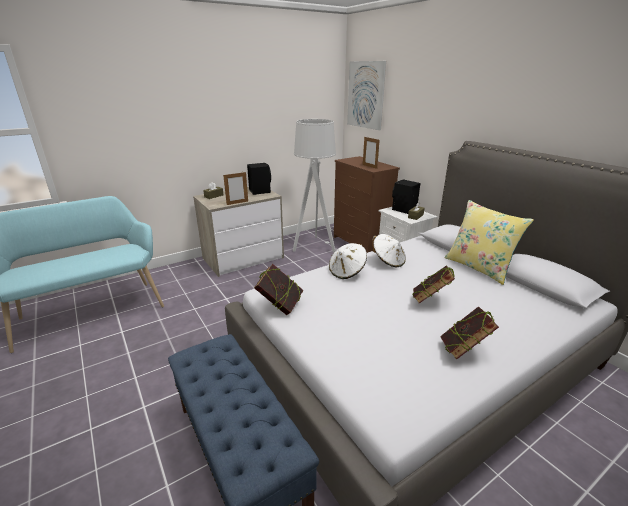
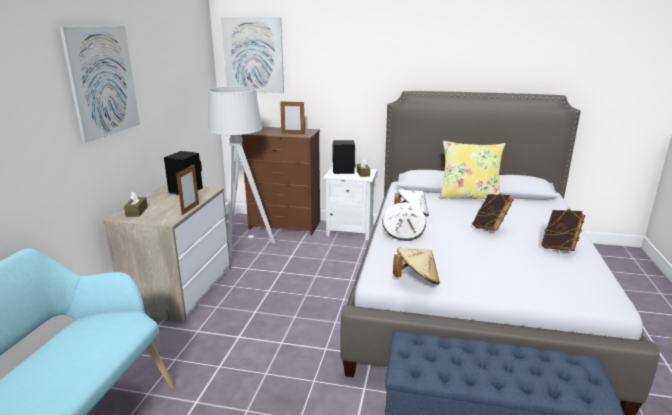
camera: 45 degrees left, 5 degrees down
(209, 105) = (103, 81): none -> picture
(280, 306) = (416, 280): book -> beige hat

